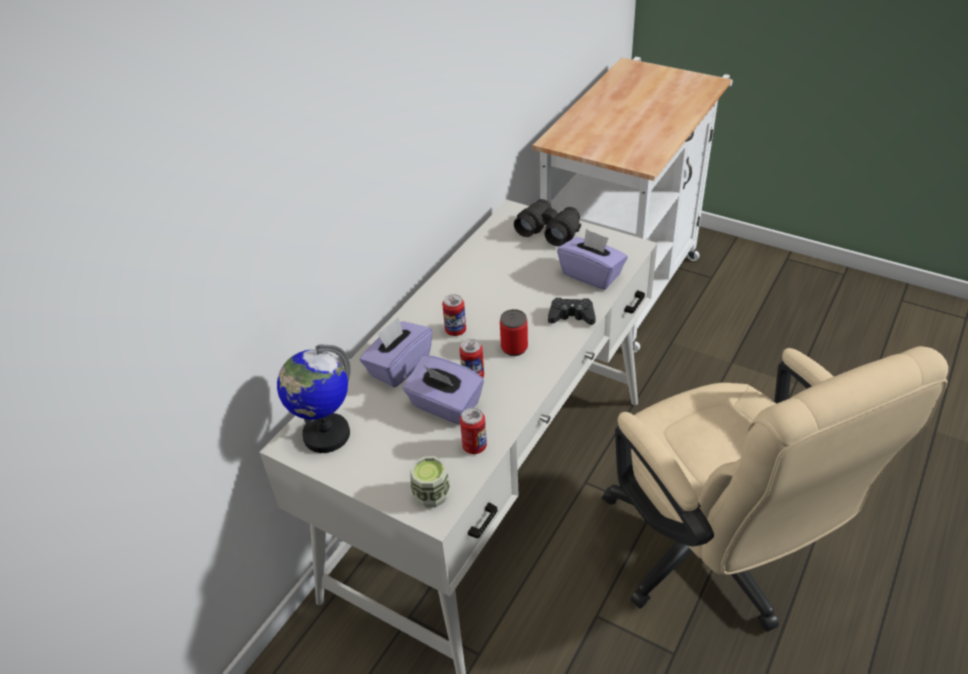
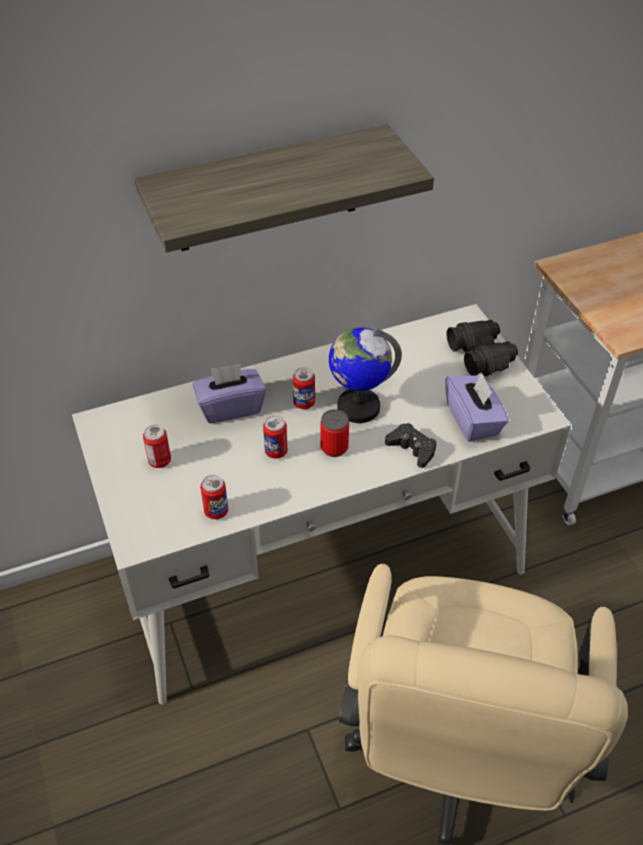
camera: 35 degrees right, 5 degrees up
(326, 434) = (125, 430): globe -> globe (358, 407)
(362, 142) = (267, 190): none -> shelf
(384, 439) = (159, 461): none -> can
(432, 495) = (147, 528): cup -> none
(445, 405) = (230, 462): purple tissue box -> none

